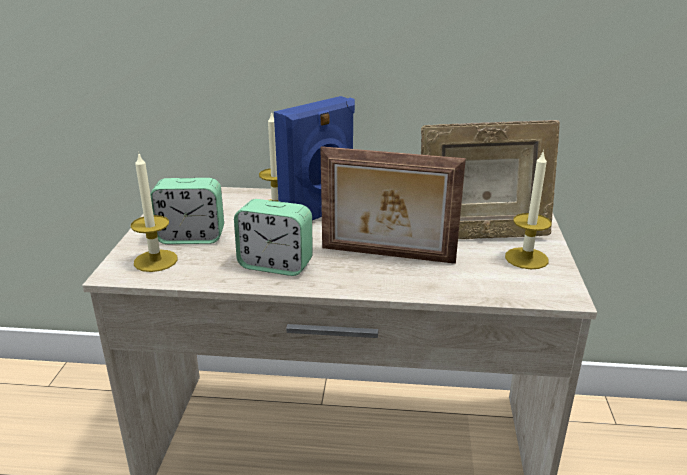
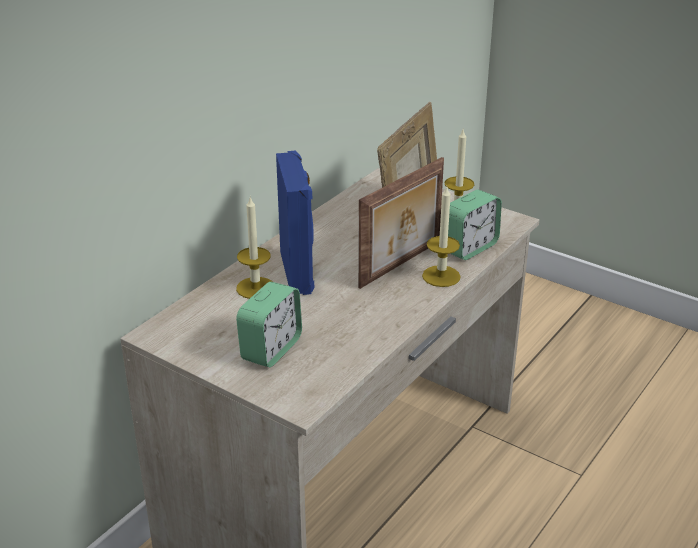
camera: 60 degrees left, 5 degrees up
(155, 261) = (299, 378): candle -> candle (441, 276)
(275, 265) = (368, 318): alarm clock -> alarm clock (469, 247)

